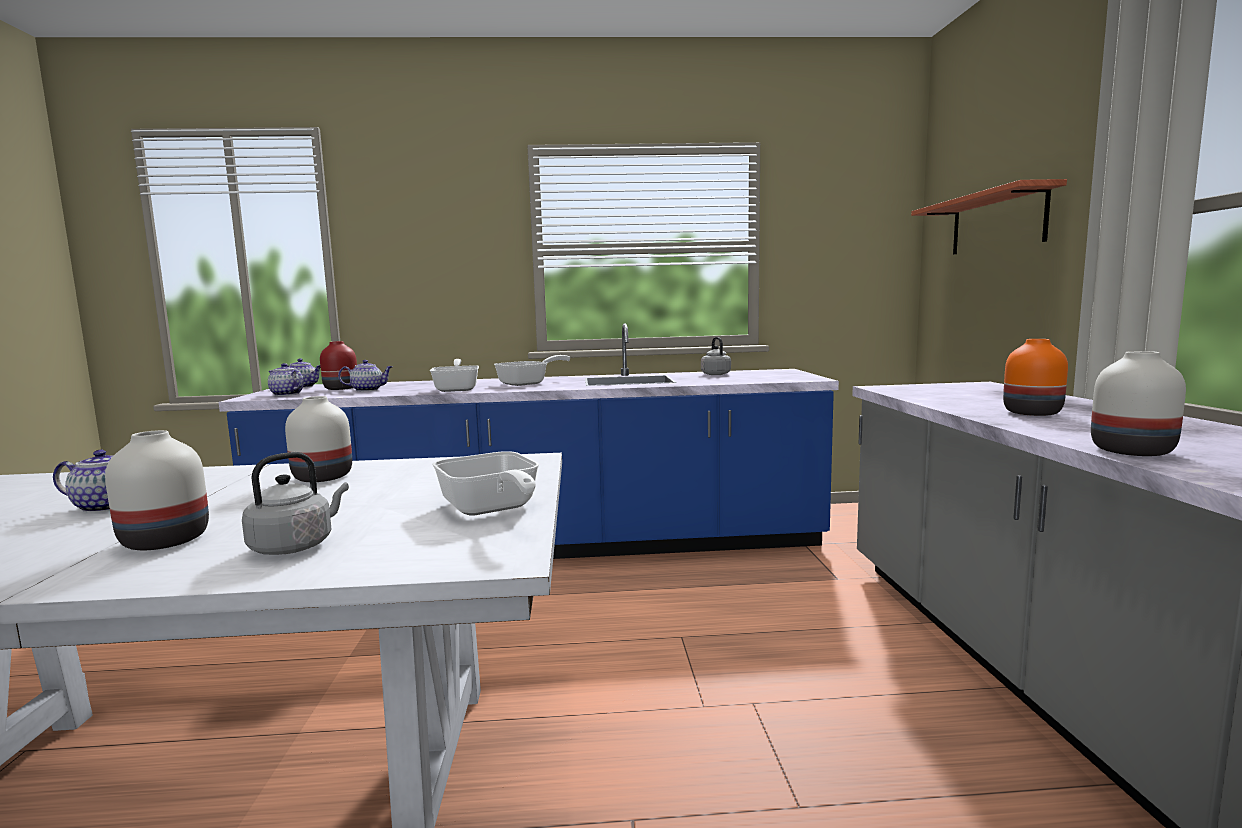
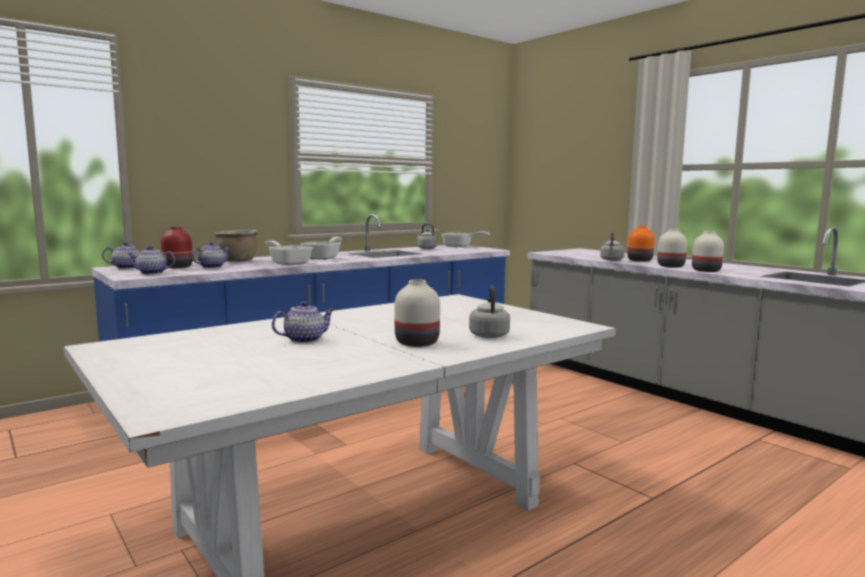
camera: 35 degrees left, 0 degrees up
(322, 477) = (374, 315): white vase -> white vase (671, 266)
(423, 384) = (237, 261): none -> brown cooking pot
(491, 509) = (519, 315): frying pan -> frying pan (460, 246)
(965, 408) = (611, 260): none -> grey kettle
(997, 222) = (568, 161): shelf -> none

